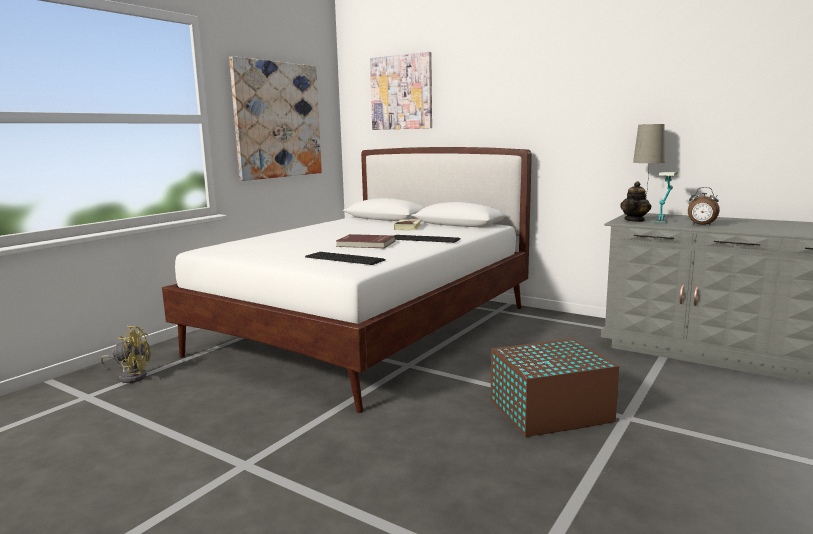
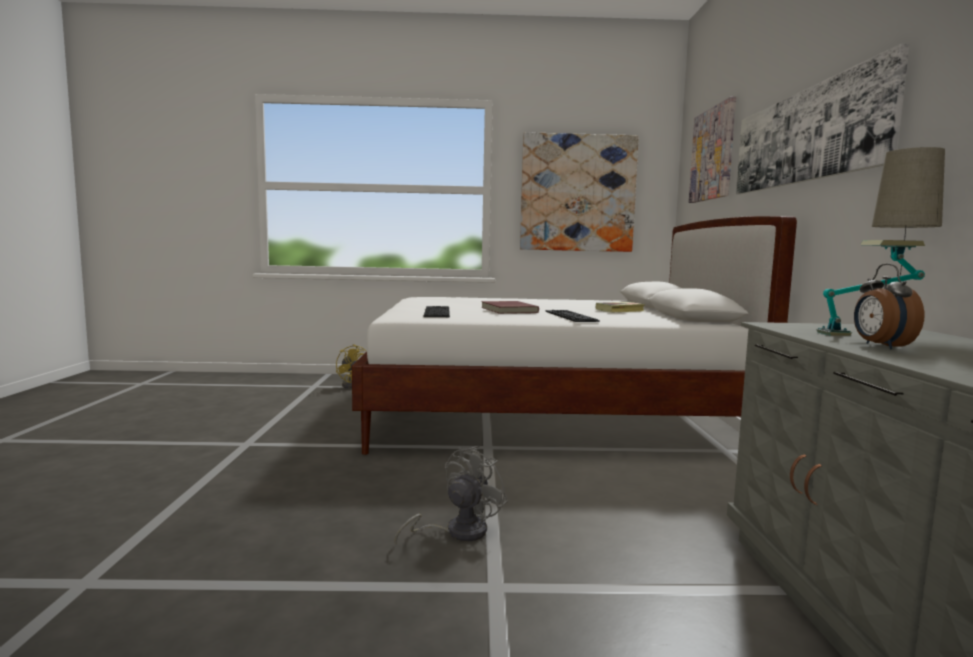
camera: 55 degrees right, 5 degrees down
(526, 97) = (805, 137): none -> picture
(548, 411) = (457, 532): brown storage box -> grey fan
(635, 220) = (812, 327): teapot -> none

